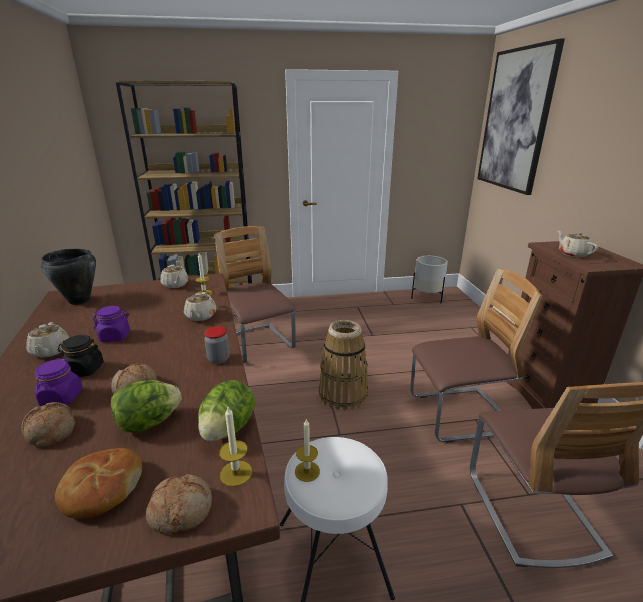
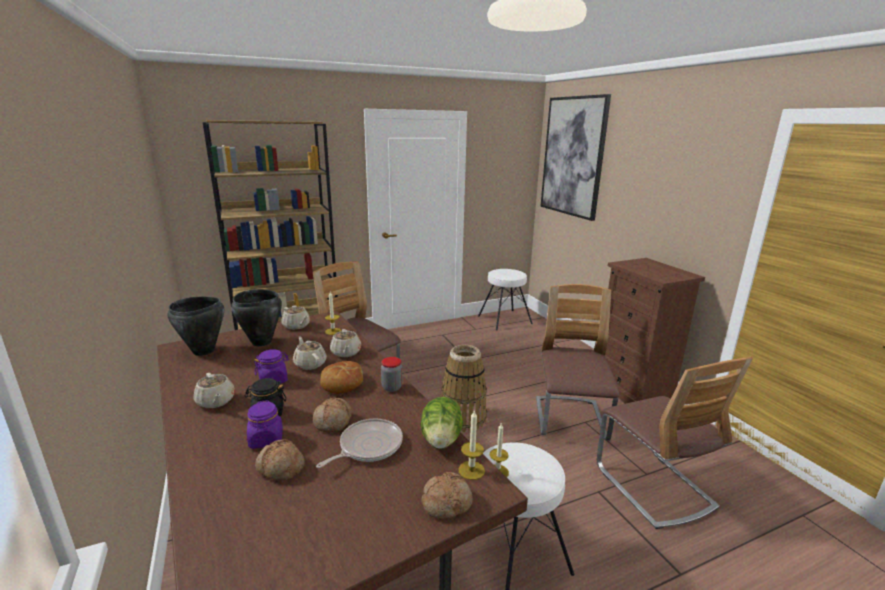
camera: 15 degrees left, 5 degrees down
(102, 490) = (368, 501): bread -> bread (342, 384)
(133, 297) = (261, 342): none -> black cooking pot
(148, 422) = (368, 446): lettuce -> frying pan
(427, 297) = (504, 319): white planter -> white stool
(458, 414) = (570, 420): chair -> chair turned 60 degrees counterclockwise
(573, 254) = (645, 270): beige teapot -> beige teapot (310, 364)

